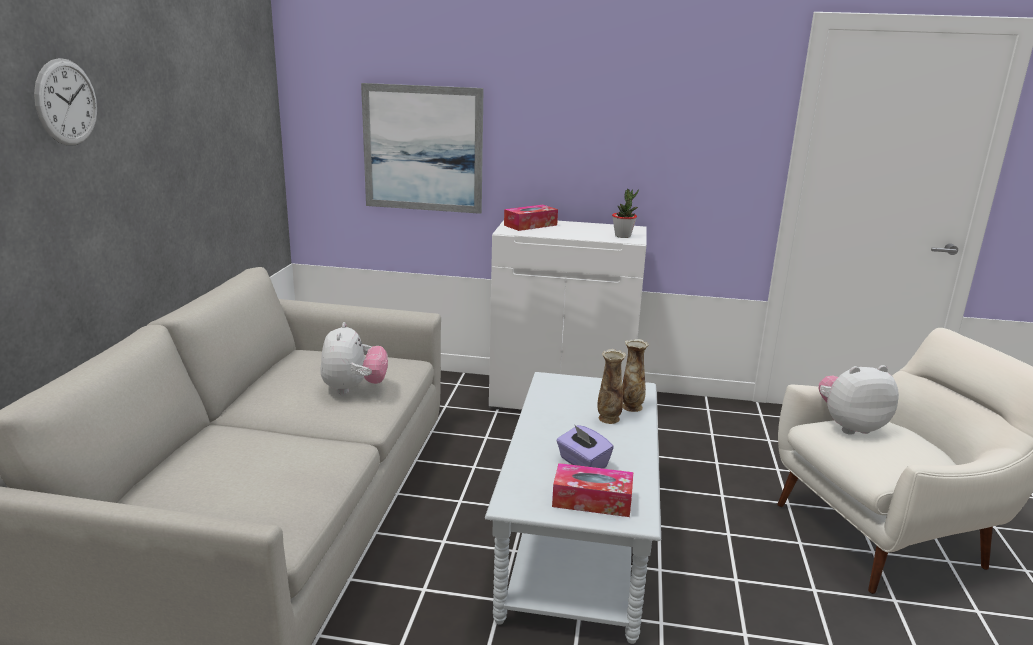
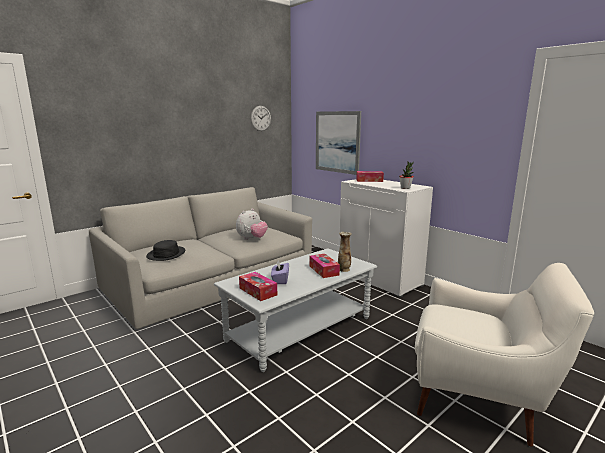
camera: 40 degrees right, 5 degrees down
(66, 102) = (164, 111): wall clock -> wall clock (261, 118)
(239, 487) = (166, 254): none -> black hat
(608, 419) = (324, 270): vase -> tissue box
(849, 426) = (458, 311): plush toy -> none

